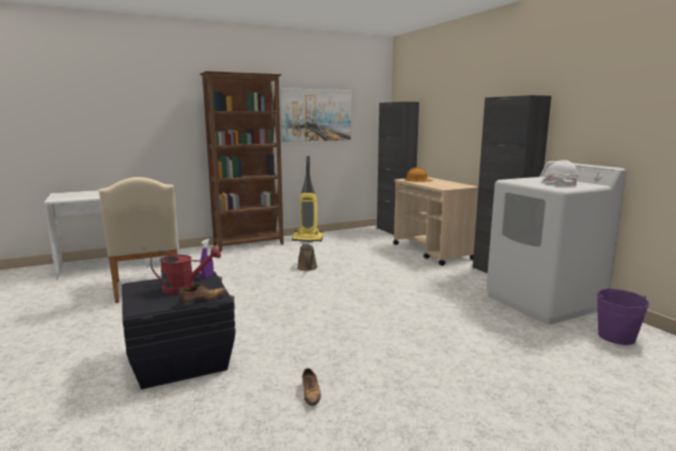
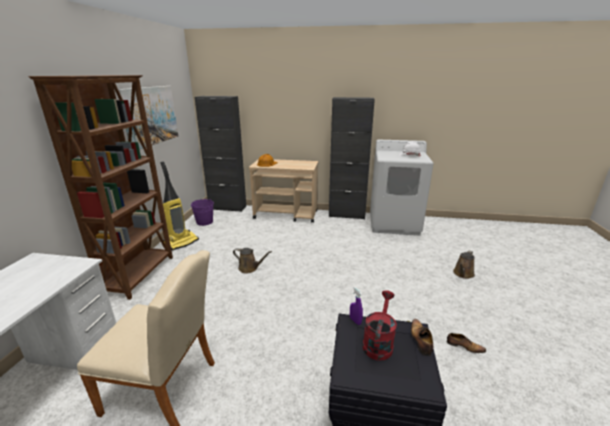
camera: 55 degrees left, 10 degrees up
(490, 372) = (463, 274): none -> brown watering can
(616, 337) = (442, 228): purple bucket -> purple bucket (204, 222)

